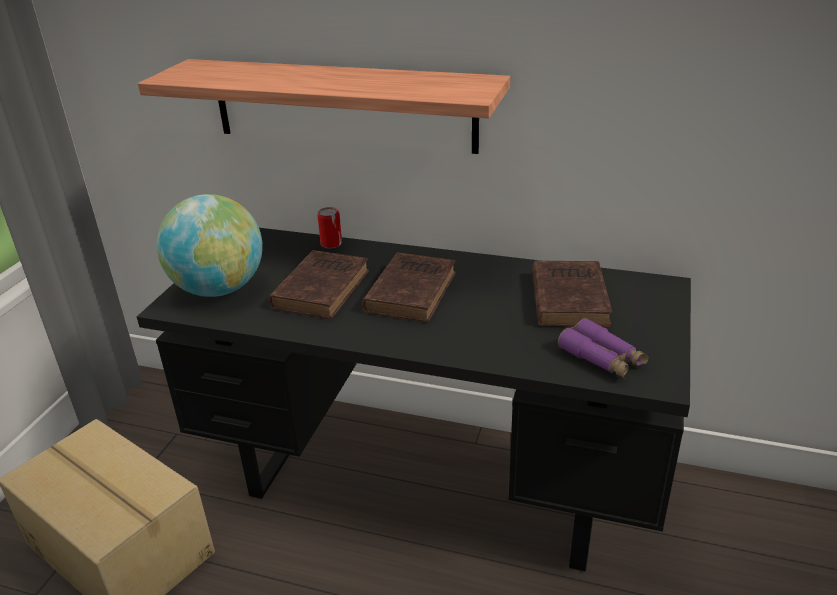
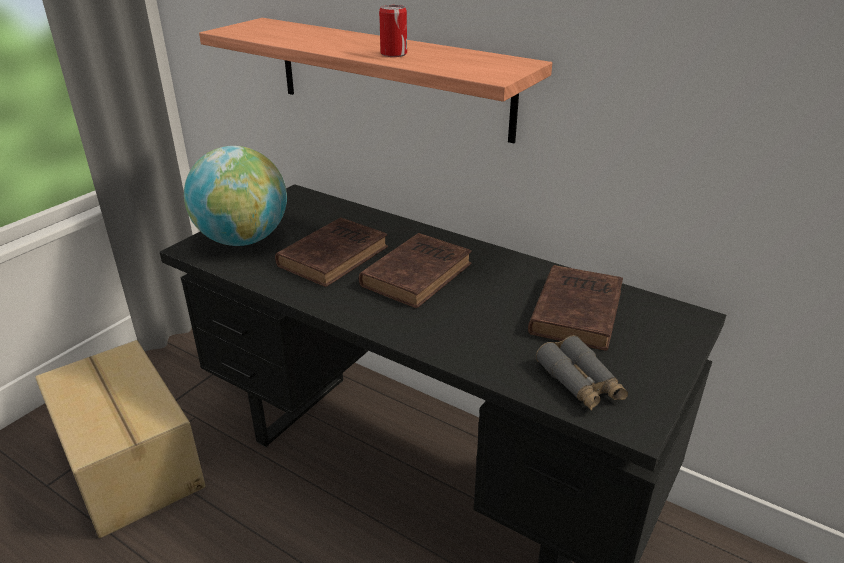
camera: 15 degrees right, 0 degrees up
(331, 243) = (367, 215): can -> can (393, 54)
(602, 358) = (580, 383): purple binoculars -> grey binoculars

